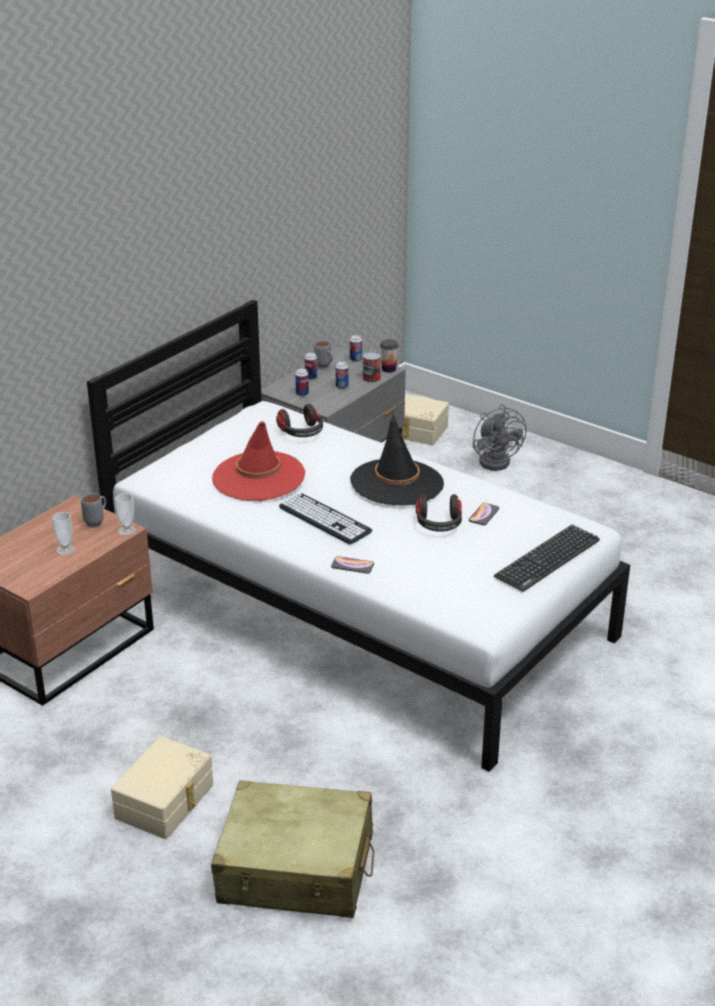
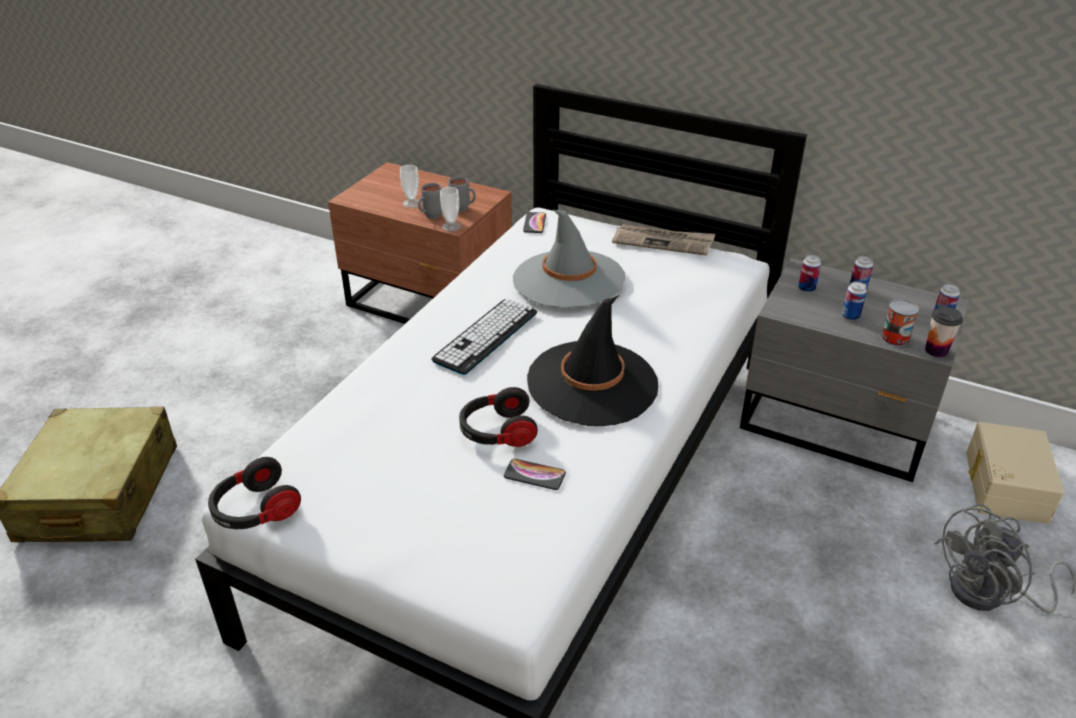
camera: 80 degrees right, 5 degrees up
(166, 801) = (210, 396): beige storage box -> none
(219, 431) = (663, 242): none -> newspaper
(258, 477) = (568, 279): red hat -> grey hat
(301, 433) = (685, 293): headphones -> headphones (255, 511)
(324, 367) = (895, 297): grey mug -> grey mug (430, 217)
(352, 565) = (388, 369): phone -> phone (534, 223)
(547, 558) = (418, 552): keyboard -> none

